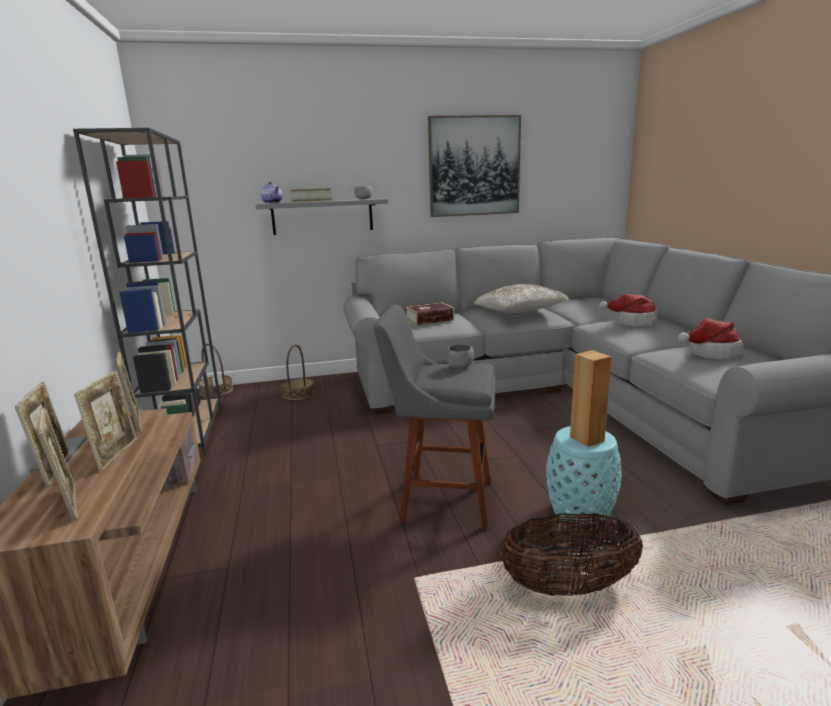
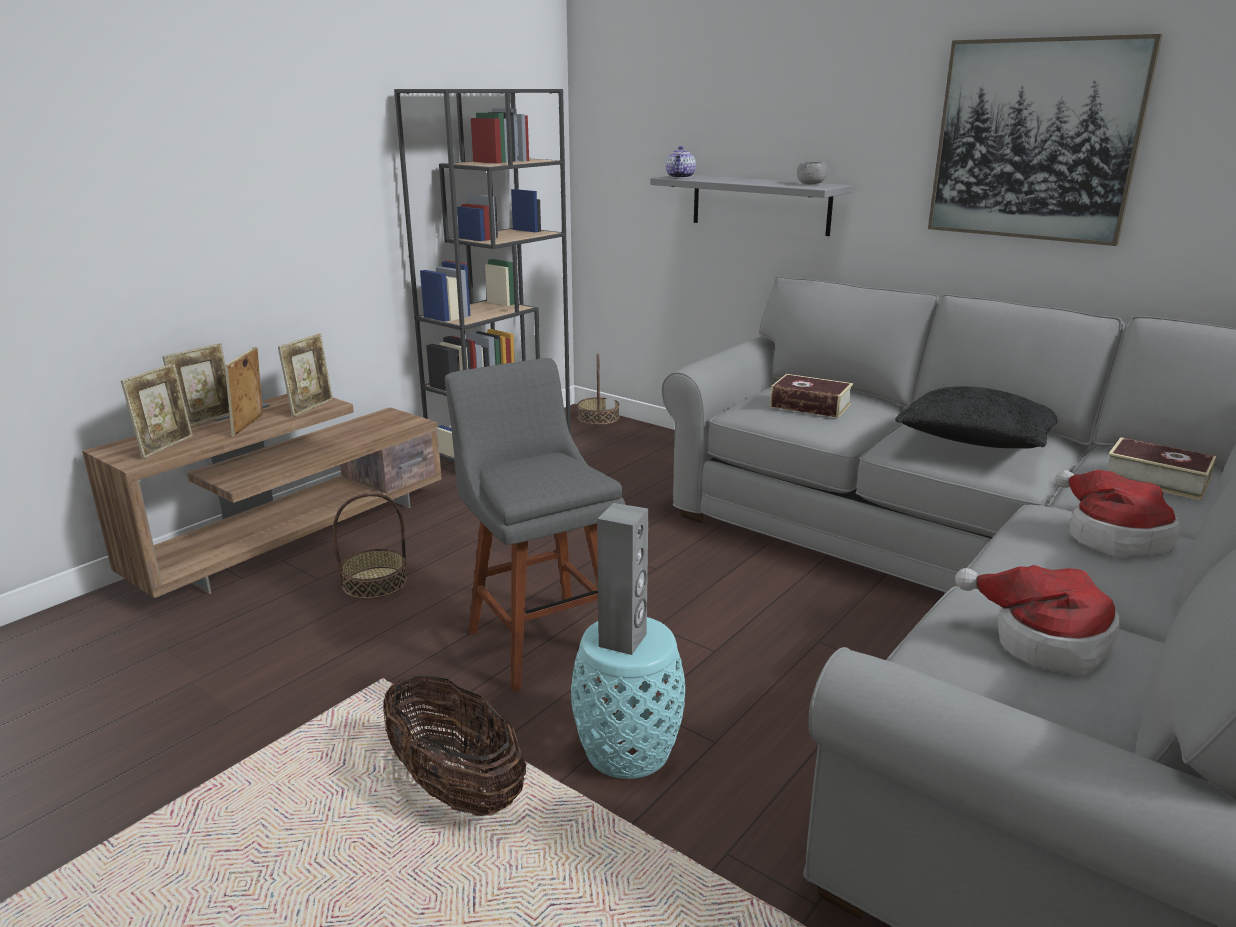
camera: 50 degrees right, 5 degrees up
(116, 454) = (250, 426): picture frame -> picture frame turned 135 degrees clockwise
(298, 394) = (659, 455): basket -> basket (375, 583)
(311, 201) = (733, 180): book -> book (1156, 479)
(459, 366) = (566, 468): grey bowl -> none
(519, 312) = (976, 442): beige pillow -> black pillow
(587, 439) = (623, 640): brown speaker -> grey speaker

